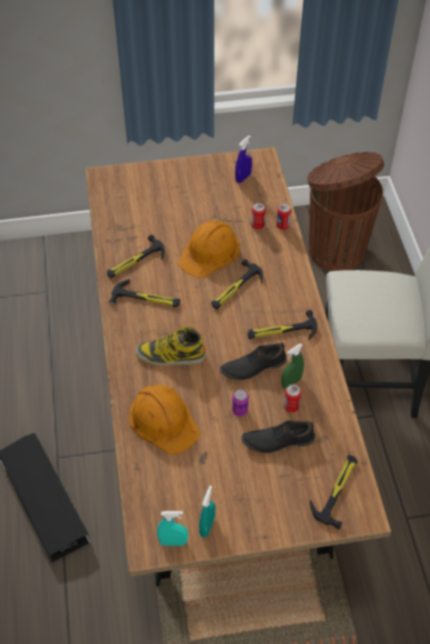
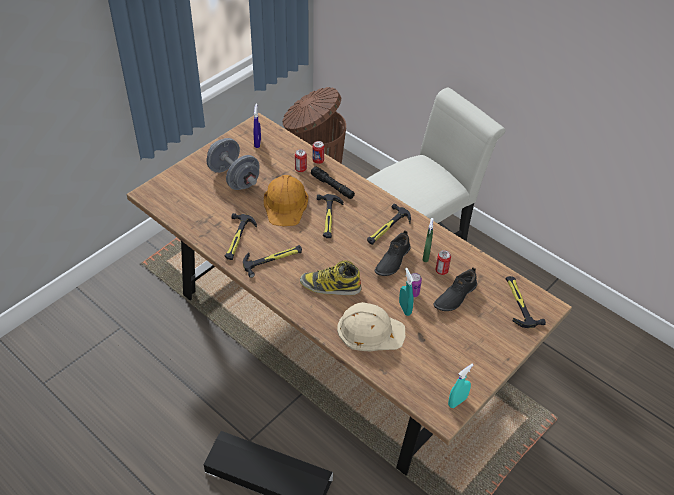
camera: 40 degrees left, 5 degrees down
(163, 420) = (370, 330): orange hard hat -> beige hard hat
(170, 355) = (330, 286): boot -> boot turned 45 degrees clockwise
(188, 201) = (234, 178): none -> grey dumbbell
(207, 526) = (467, 377): turquoise spray bottle -> turquoise spray bottle (405, 308)
(270, 259) = (332, 186): none -> black flashlight

